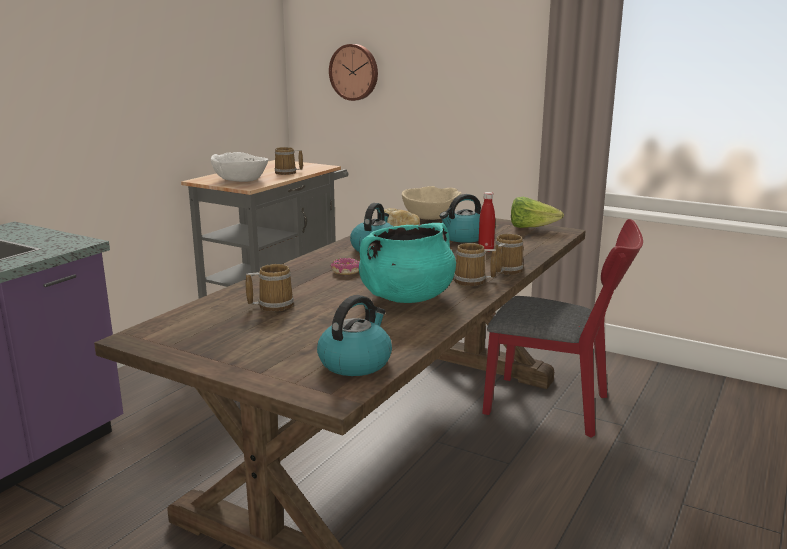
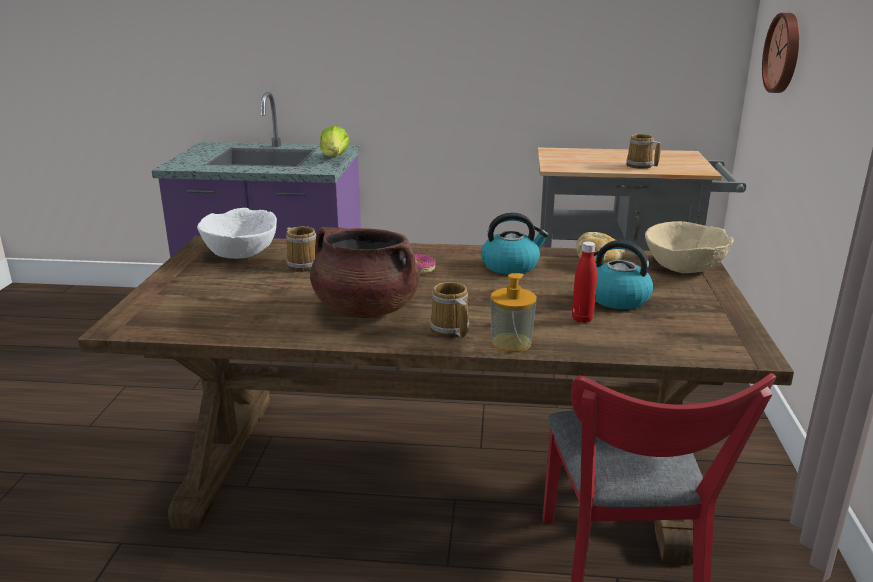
camera: 65 degrees right, 5 degrees up
(240, 180) = (576, 160): white bowl -> white bowl (241, 252)
(355, 362) = (188, 320): kettle -> none
(406, 298) = (365, 309): turquoise cooking pot -> brown cooking pot
(505, 270) = (511, 342): mug -> soap dispenser
(531, 228) = (733, 331): lettuce -> lettuce (335, 158)

